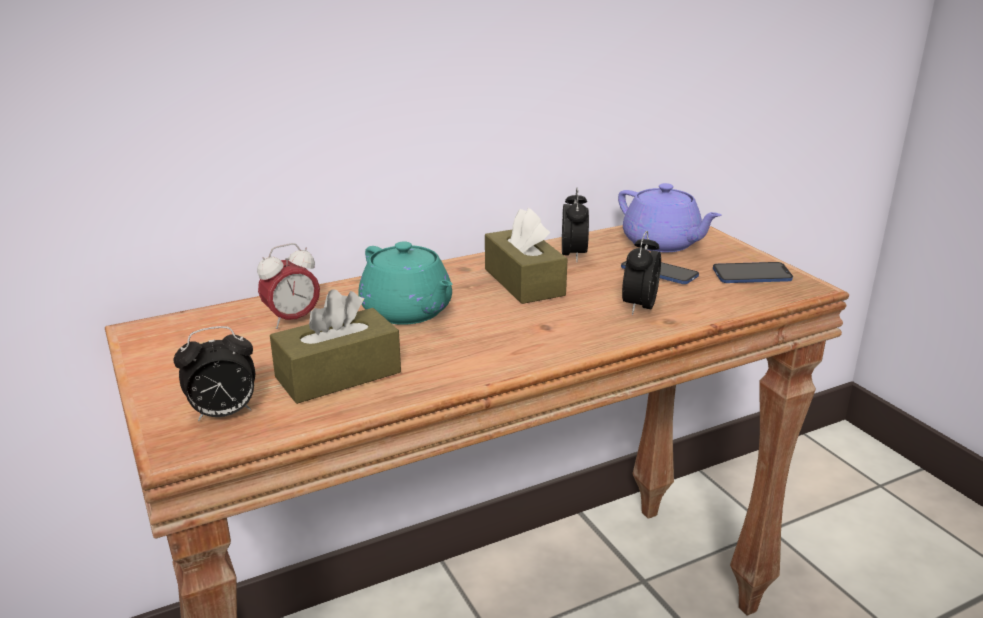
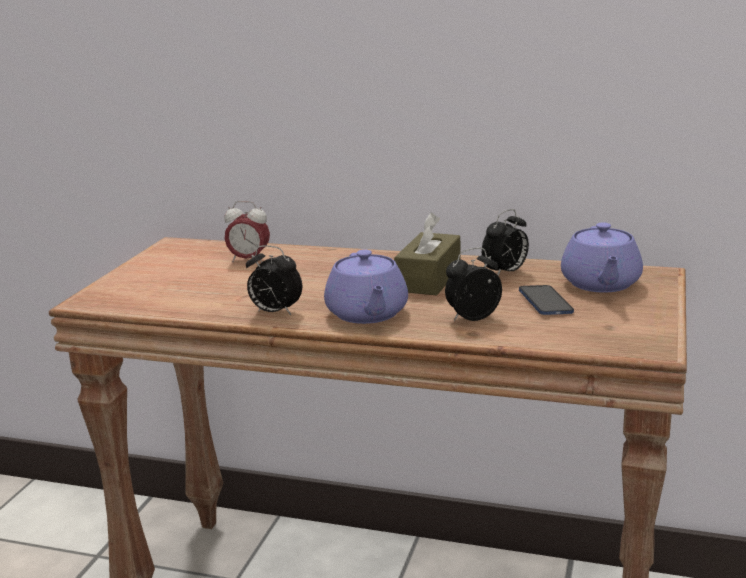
camera: 45 degrees right, 5 degrees down
(223, 414) = (129, 294): alarm clock -> alarm clock (275, 312)
(338, 375) = (212, 294): brown tissue box -> none
(408, 312) = (317, 274): turquoise teapot -> none
(547, 336) = (367, 314): none -> purple teapot
(752, 275) = (622, 326): phone -> none

